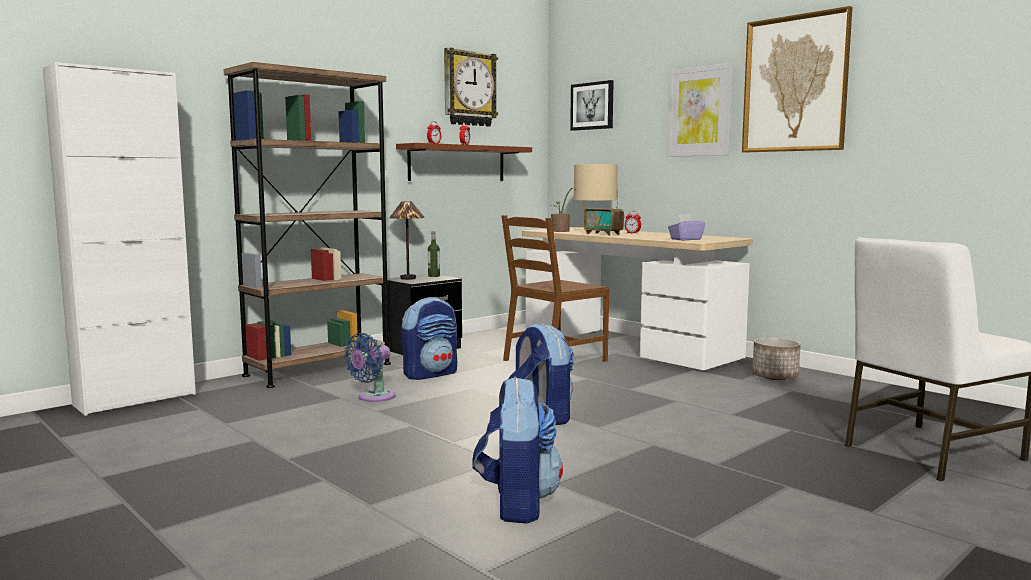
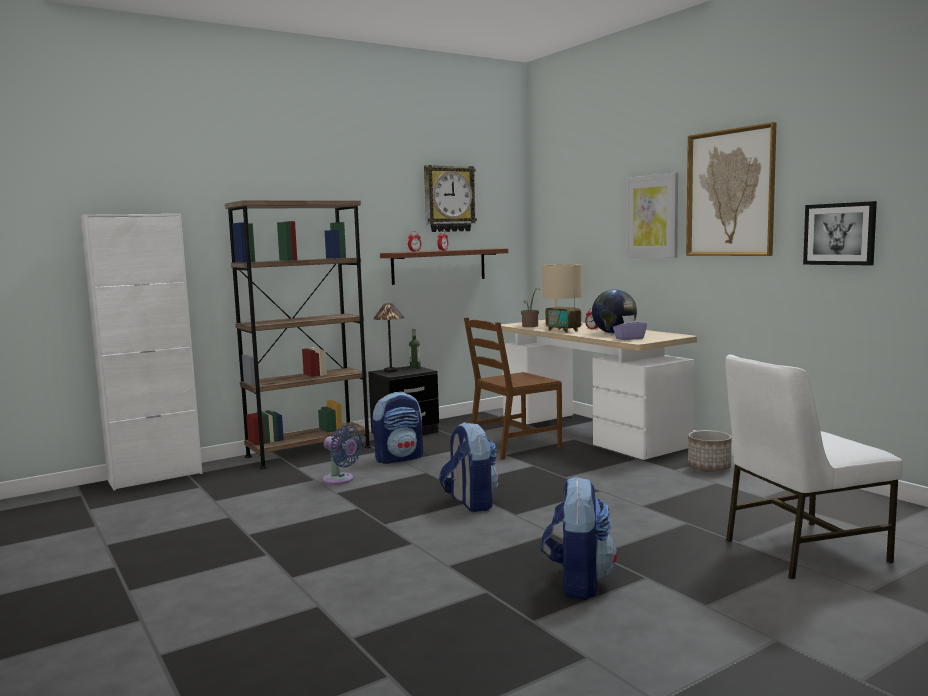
camera: 10 degrees right, 0 degrees up
(373, 397) = (340, 480): blue fan -> blue fan turned 105 degrees counterclockwise
(516, 504) = (406, 582): backpack -> backpack (578, 582)
(592, 106) = (564, 208): picture -> picture (839, 234)
(662, 236) = (614, 333): none -> globe

